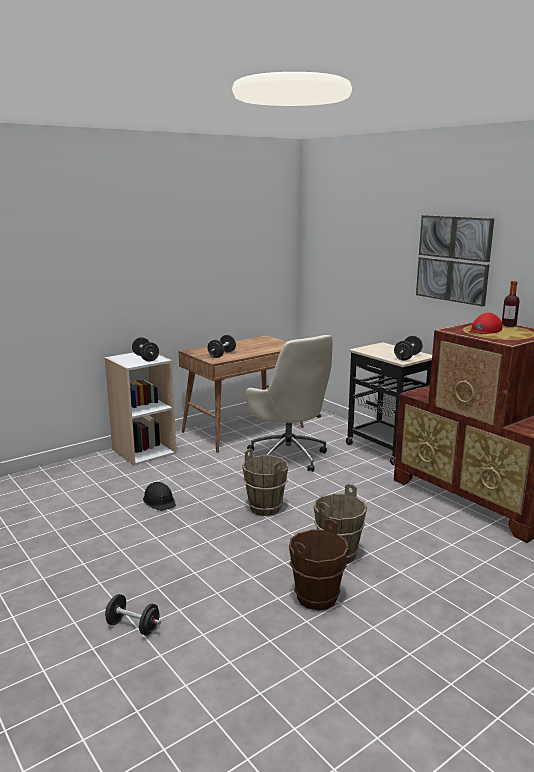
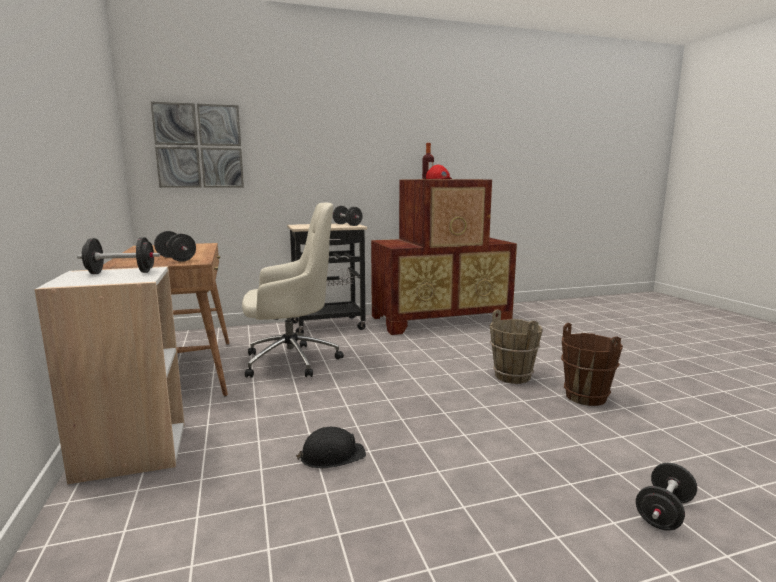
camera: 70 degrees left, 5 degrees down
(265, 508) = (404, 391): brown bucket -> none
(453, 259) = (357, 132): picture -> picture (199, 146)

